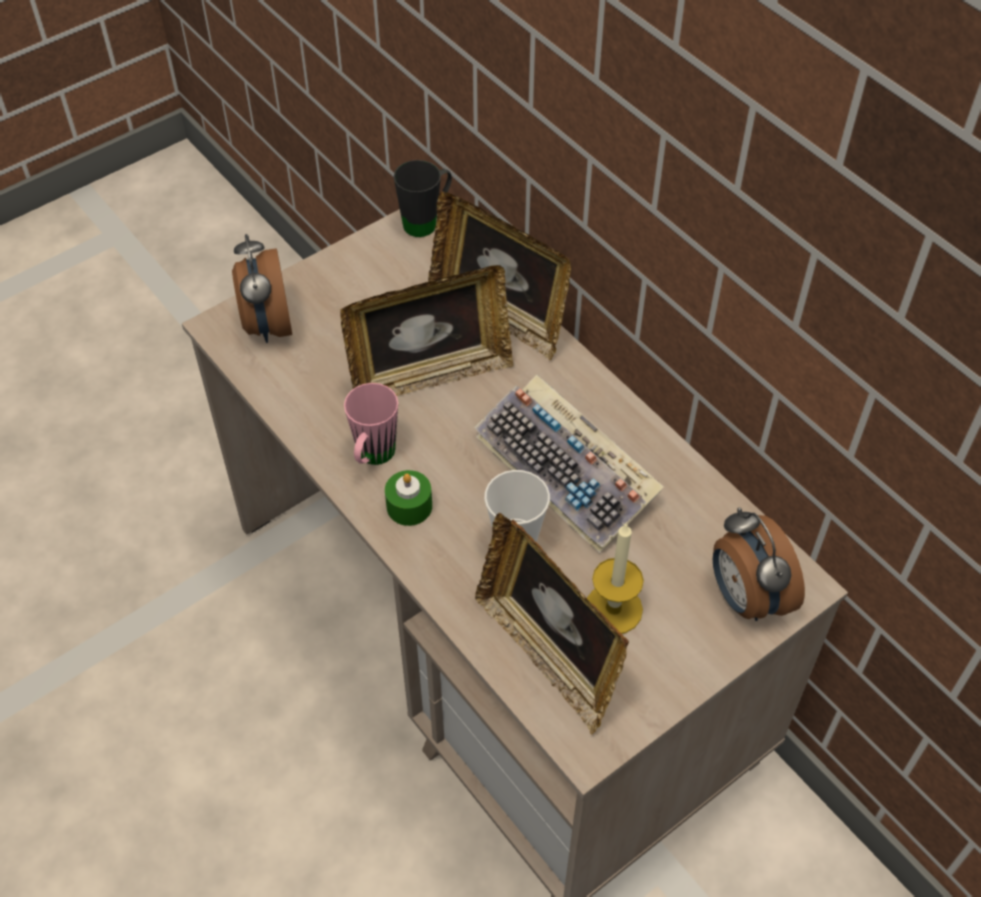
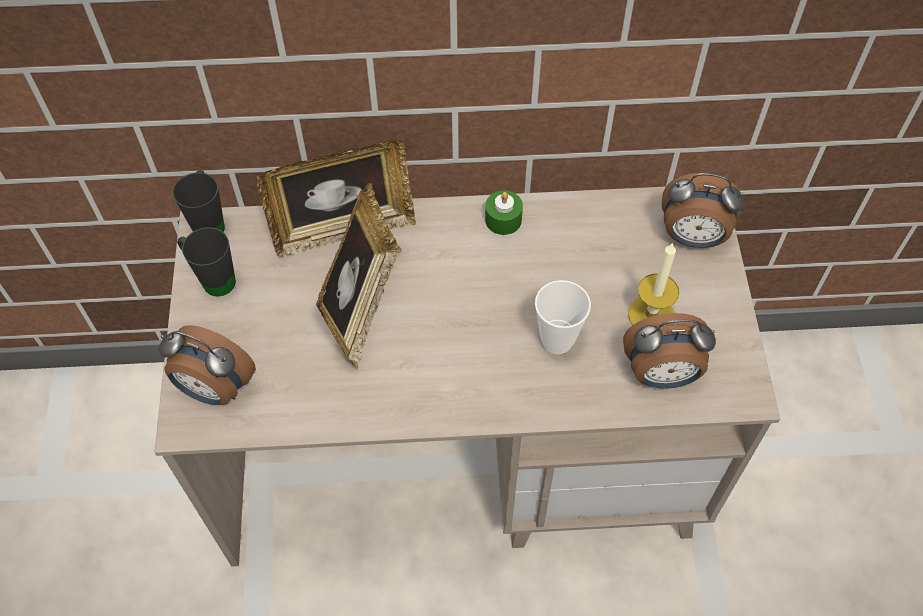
camera: 55 degrees left, 5 degrees up
(371, 258) = (212, 278): none -> black mug
(372, 458) = (411, 388): pink mug -> none
(409, 506) = (474, 388): green candle -> green candle (503, 220)
(548, 654) = (661, 375): picture frame -> alarm clock
(568, 472) = (521, 273): keyboard -> none

